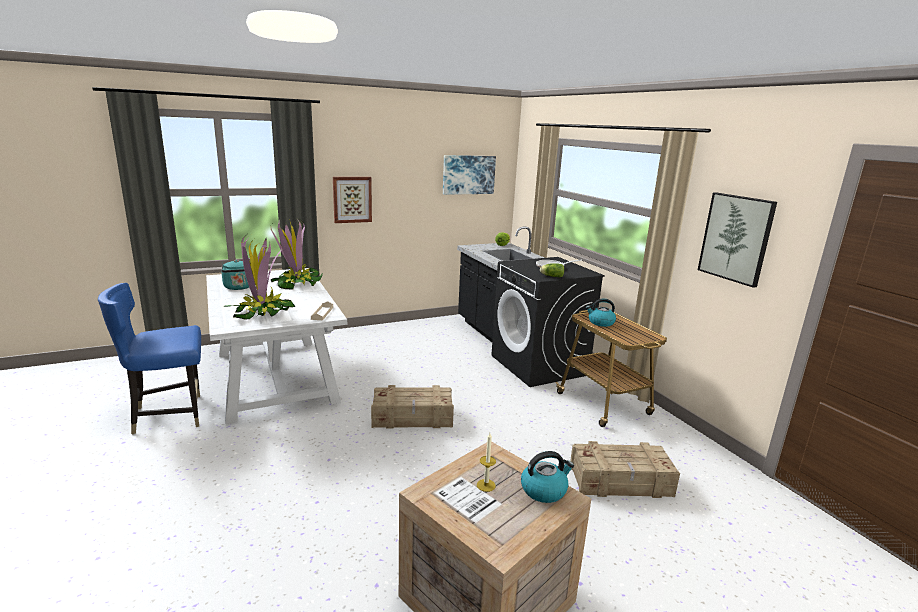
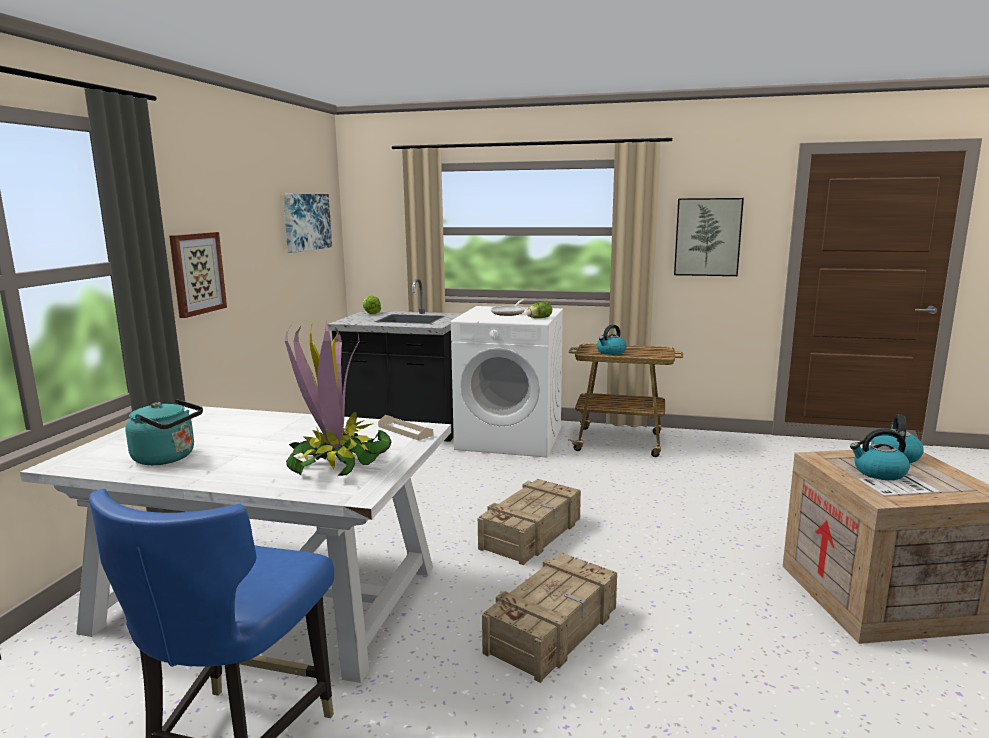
camera: 50 degrees left, 5 degrees down
(297, 283) = (239, 422): potted plant -> none
(486, 485) = (878, 473): candle -> kettle
(539, 365) = (510, 438): black washing machine -> white washing machine
(621, 482) = (747, 482): crate -> crate (554, 629)

